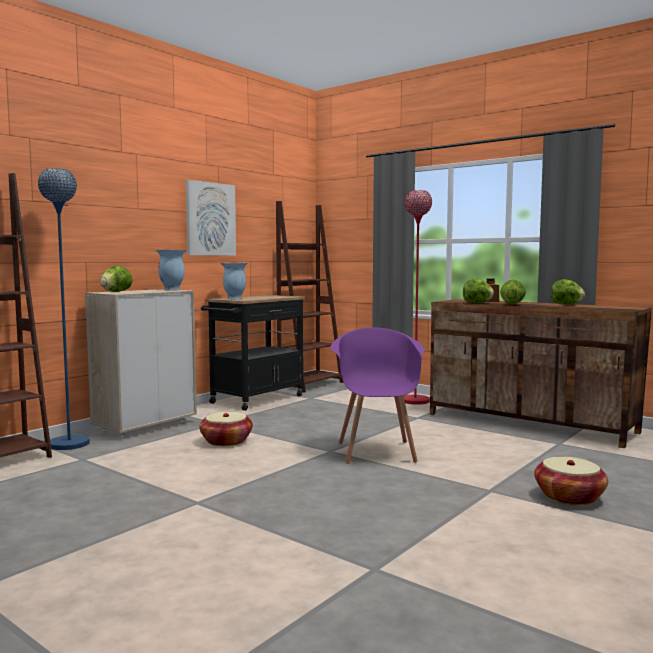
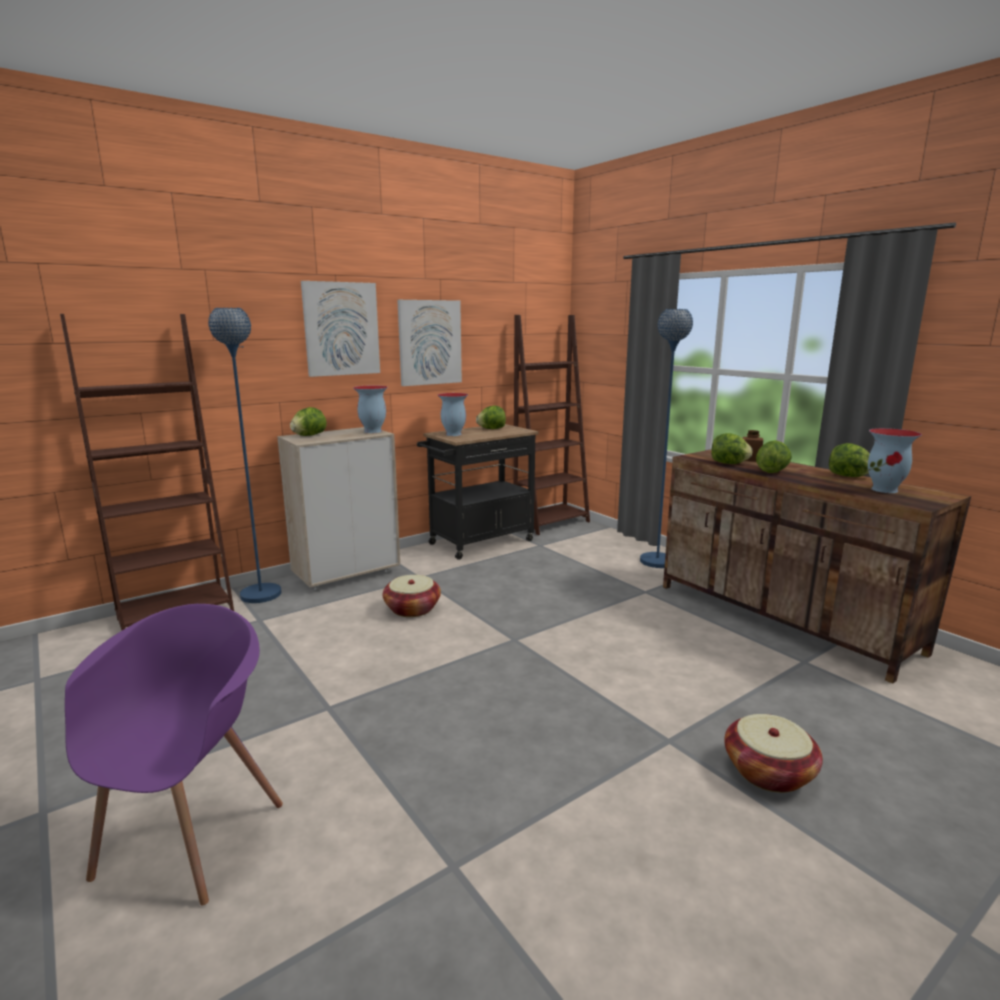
camera: 15 degrees right, 10 degrees up
(140, 200) = (341, 329): none -> picture
(263, 296) = (491, 429): none -> lettuce
(377, 452) = (566, 648): purple chair -> purple chair (192, 838)
(414, 401) = (656, 561): red floor lamp -> blue floor lamp
(596, 307) = (885, 490): none -> vase

